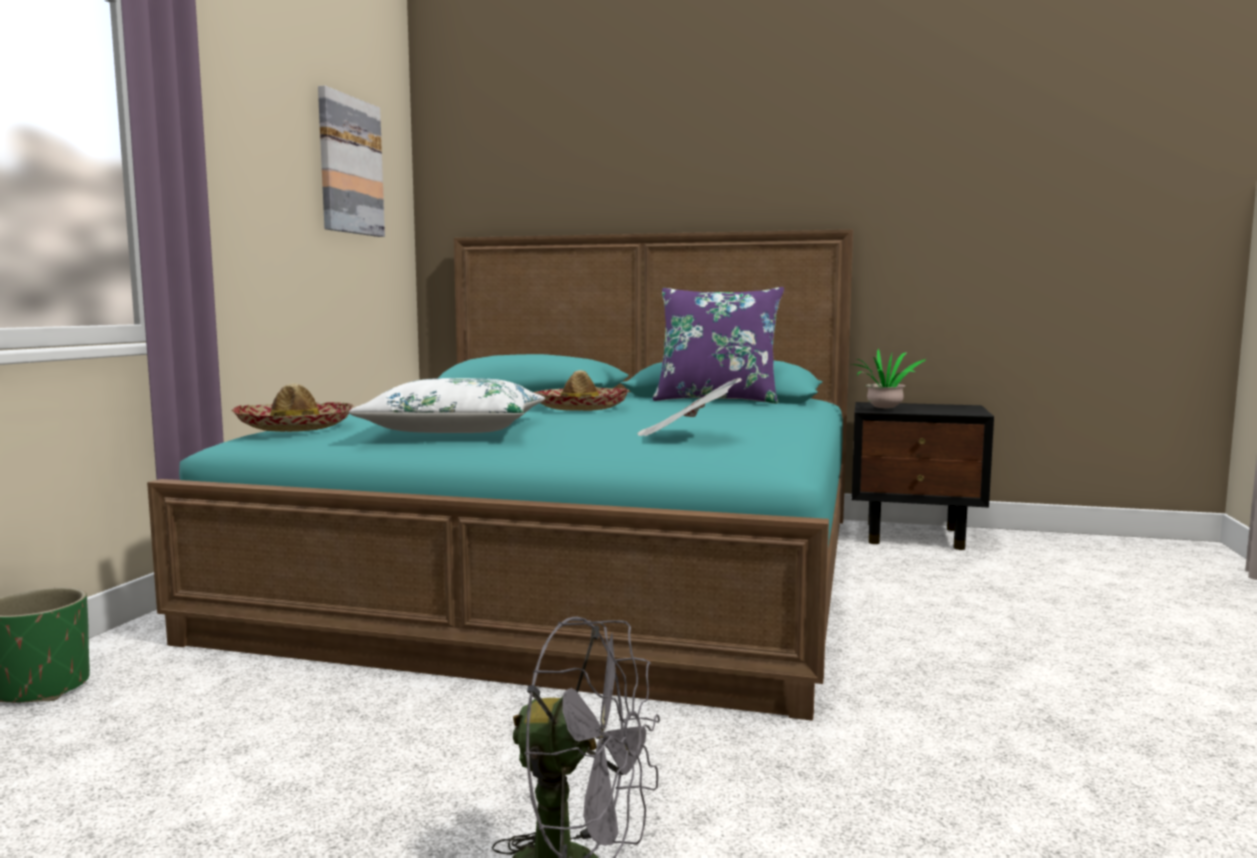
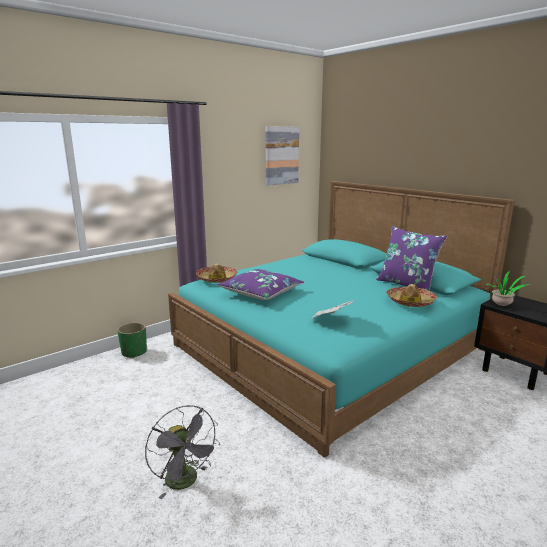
camera: 35 degrees right, 10 degrees up
(455, 430) = (261, 292): white pillow -> purple pillow
(580, 408) = (333, 282): hat -> hat (410, 302)

